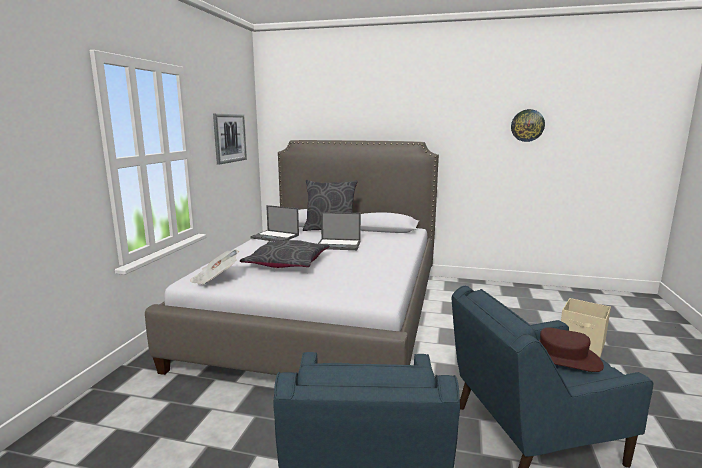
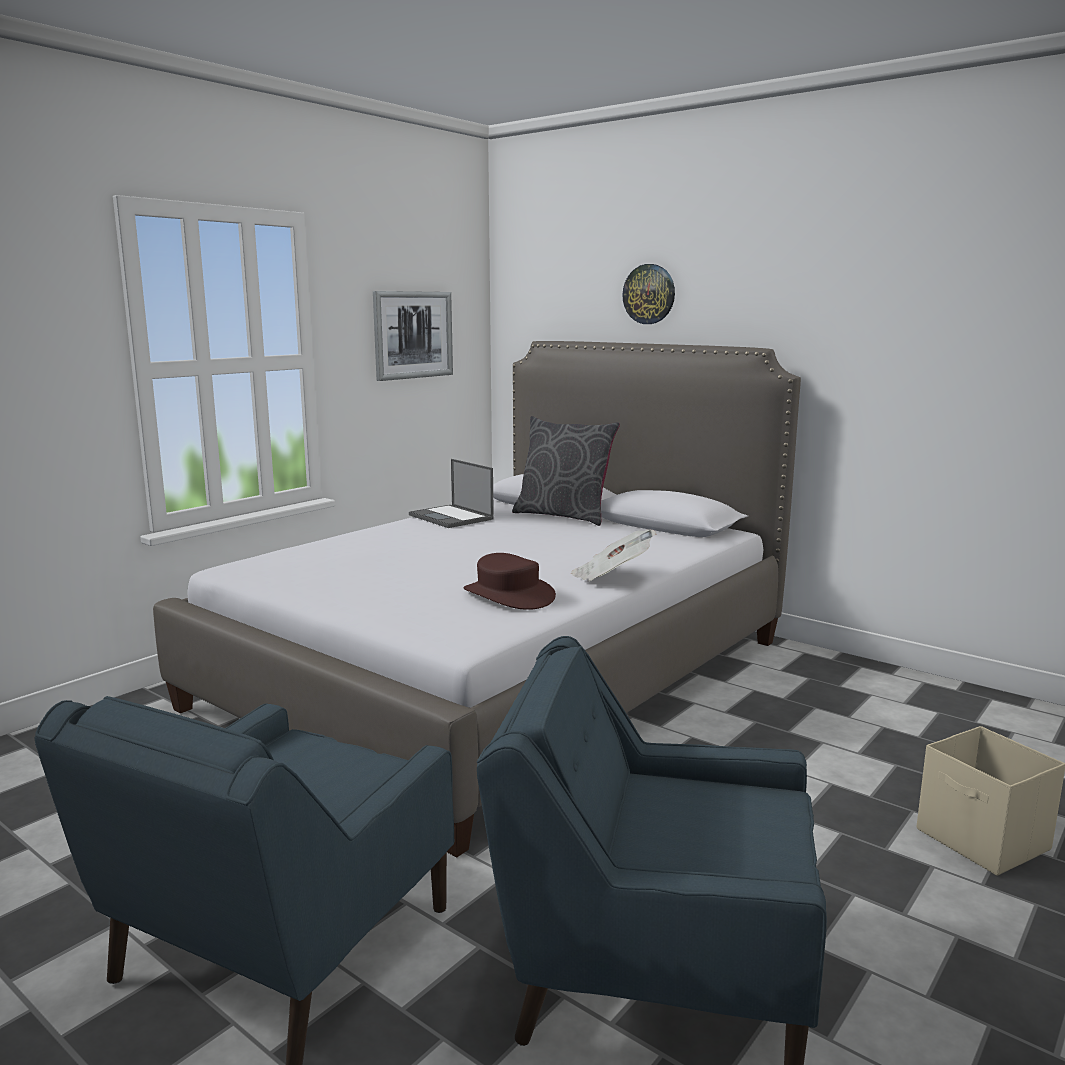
camera: 25 degrees right, 0 degrees up
(215, 279) = (263, 571): newspaper -> newspaper (611, 576)
(287, 263) = (402, 562): grey pillow -> none
(339, 245) = (535, 543): laptop -> none
(527, 125) = (1009, 315): wall clock -> wall clock (649, 294)
(562, 358) = (723, 823): brown hat -> brown hat (508, 595)

